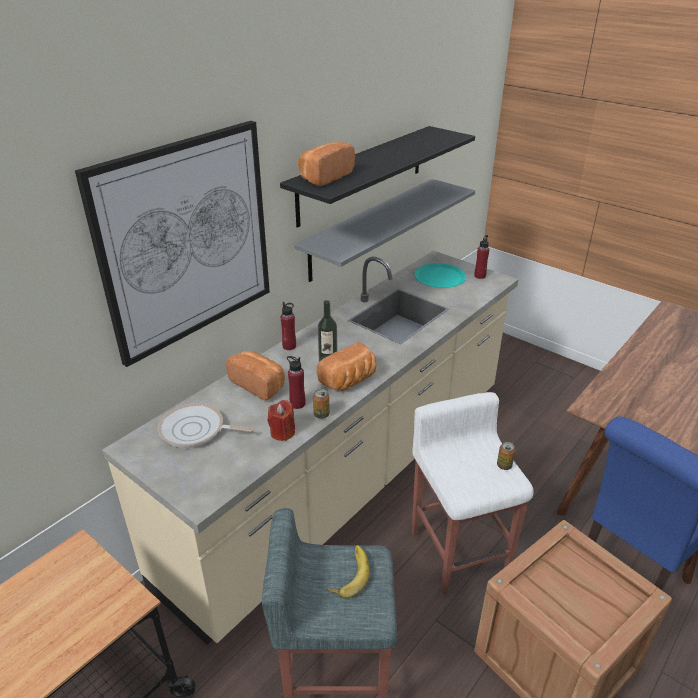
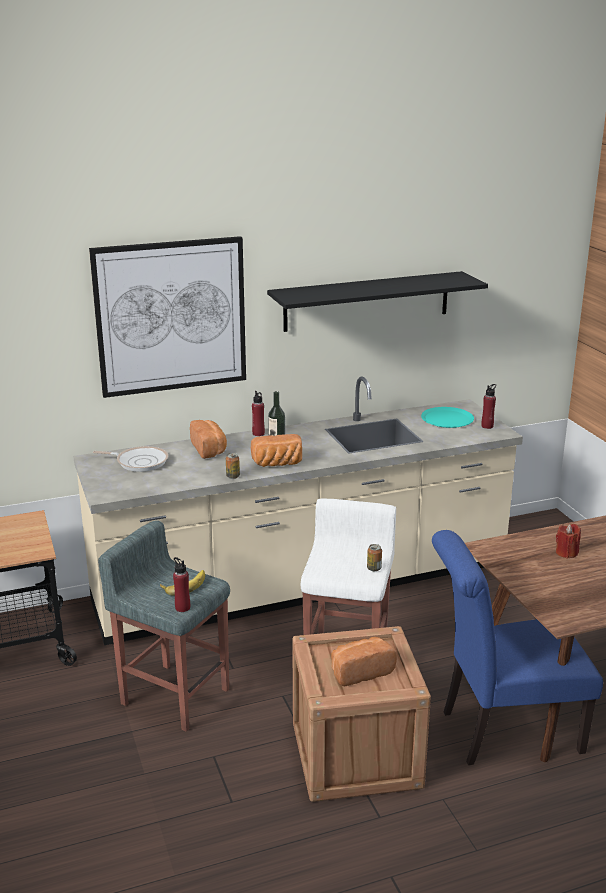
camera: 30 degrees right, 10 degrees down
(196, 430) = (139, 462): frying pan -> frying pan turned 150 degrees clockwise
(282, 432) = (194, 478): red candle -> red candle (566, 553)
(297, 404) = (223, 466): red bottle -> red bottle (182, 607)
(324, 177) = (304, 291): bread -> bread (360, 671)
(369, 228) = (376, 354): grey shelf -> none

